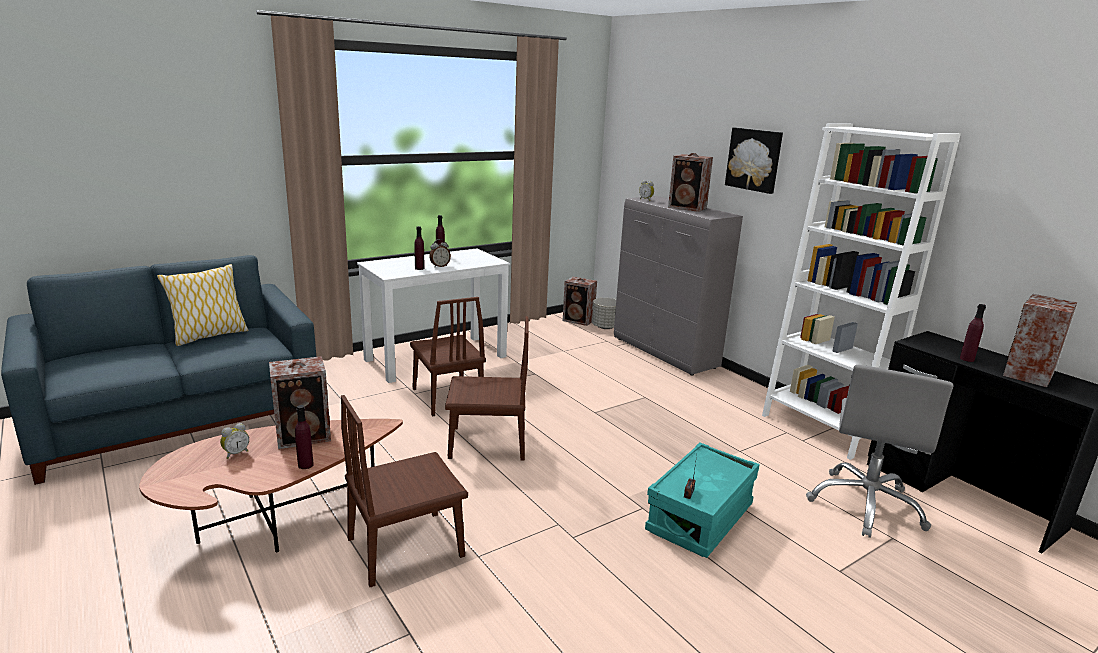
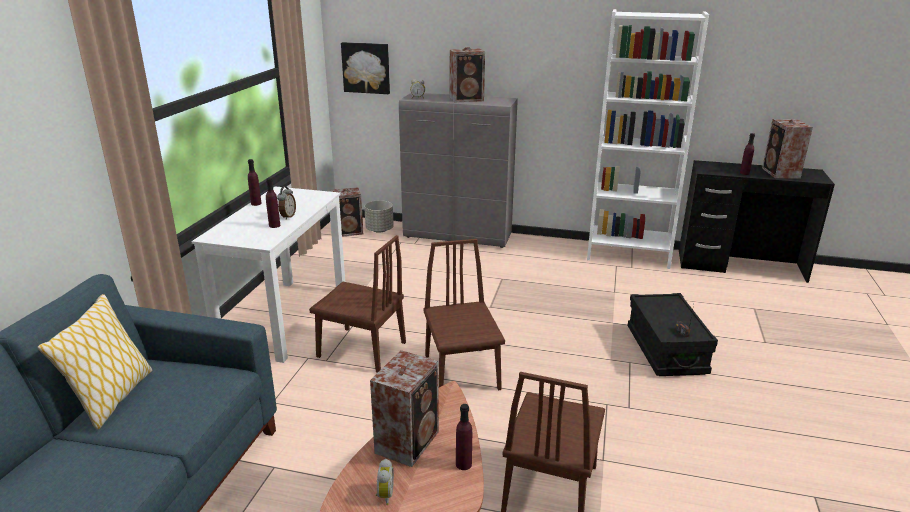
camera: 40 degrees left, 5 degrees up
(487, 443) = (461, 372): brown chair -> brown chair turned 60 degrees counterclockwise
(699, 518) = (666, 350): turquoise storage box -> black storage box
(754, 159) = (521, 46): picture -> picture (366, 67)
(866, 505) = (717, 295): grey office chair -> none

